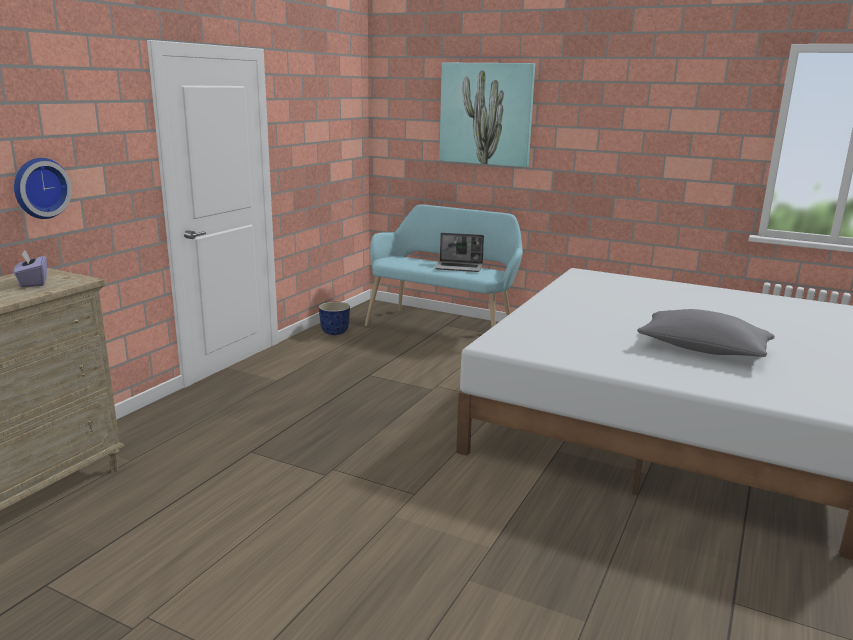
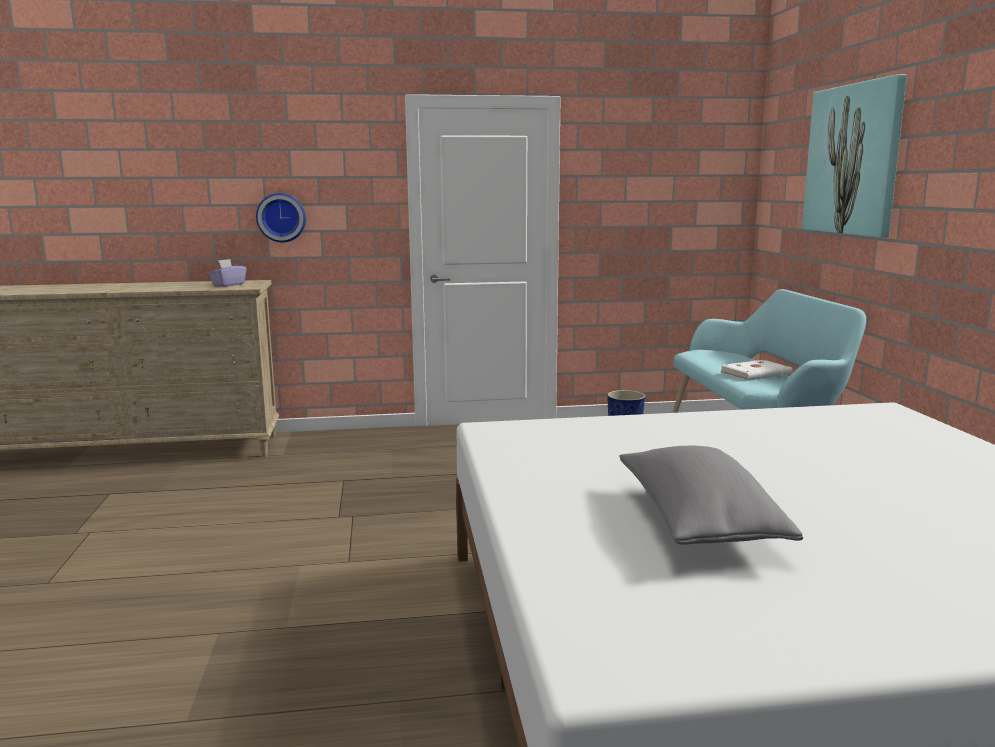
camera: 55 degrees right, 5 degrees down
(459, 267) = (757, 374): laptop -> white book

